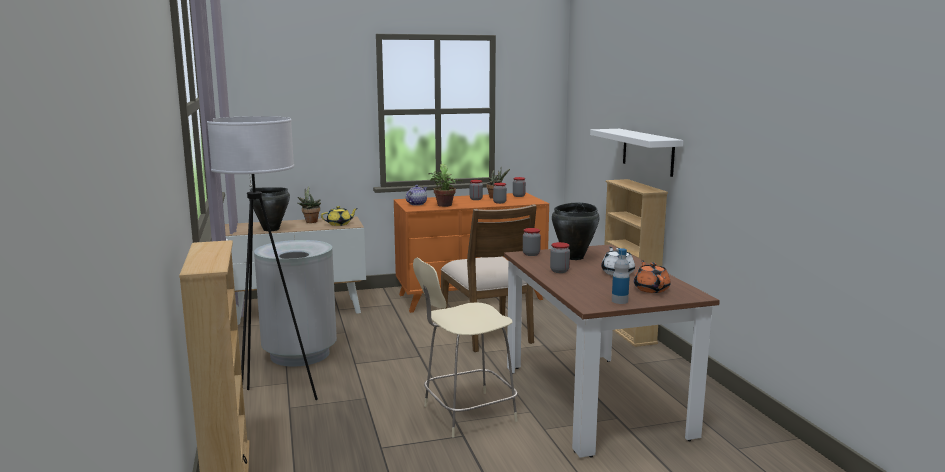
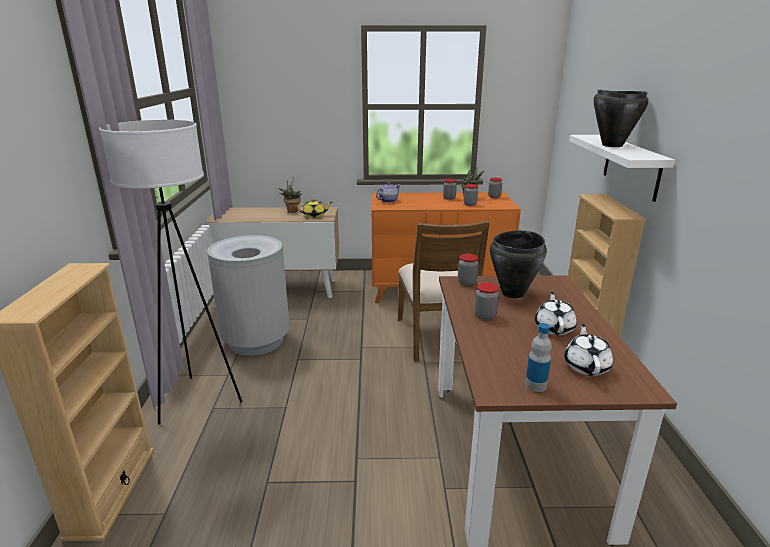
camera: 15 degrees right, 10 degrees up
(271, 229) = (251, 217): black cooking pot -> black cooking pot (611, 145)
(444, 205) = (413, 205): potted plant -> none
(466, 414) = (371, 448): beige stool -> none
(651, 289) = (586, 366): orange teapot -> white teapot

